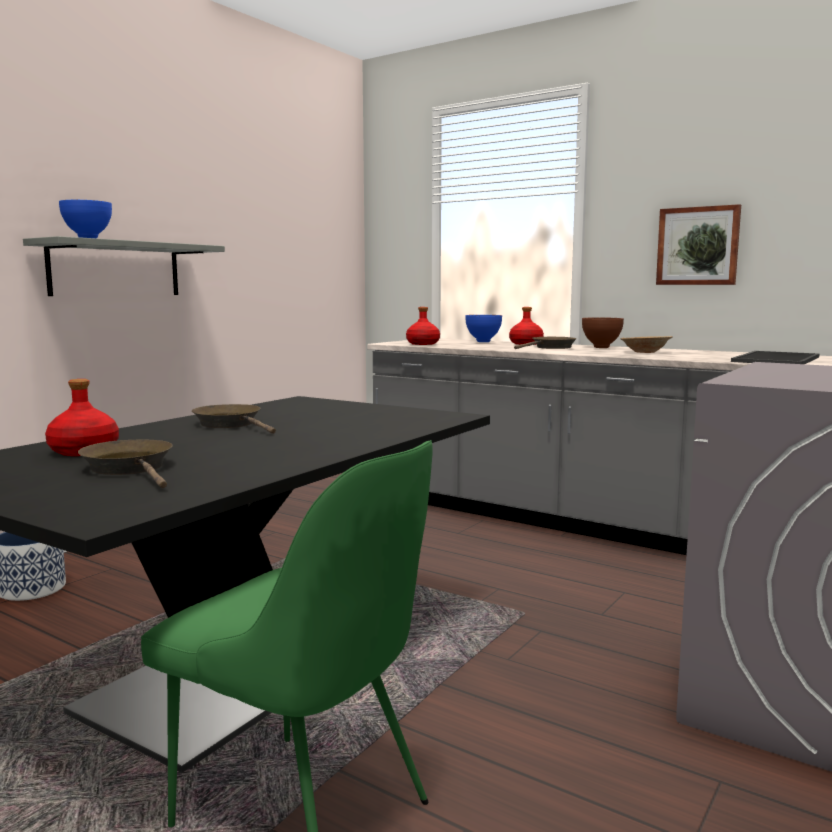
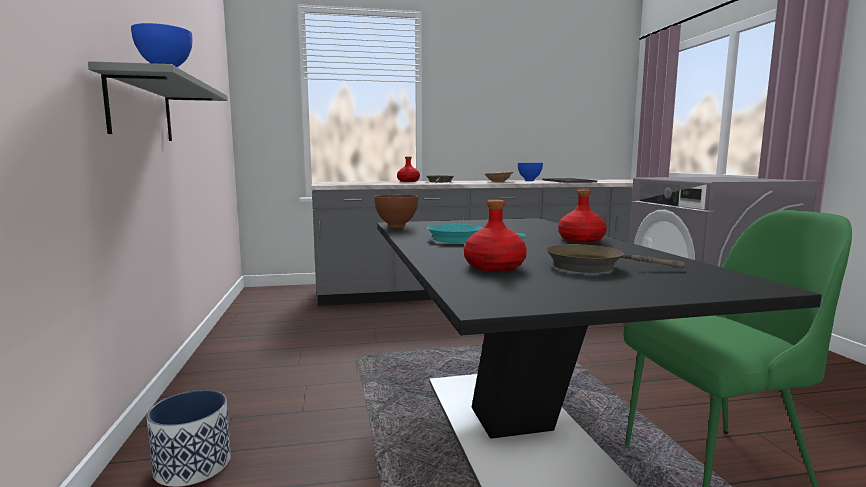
camera: 45 degrees left, 0 degrees up
(231, 424) = (460, 239): brown frying pan -> turquoise frying pan
(423, 344) = (351, 184): red bottle -> red bottle (580, 239)
(482, 342) = (375, 181): blue bowl -> blue bowl (529, 181)
(601, 347) = (461, 181): brown bowl -> brown bowl (395, 227)
(698, 246) = (491, 121): picture -> none

